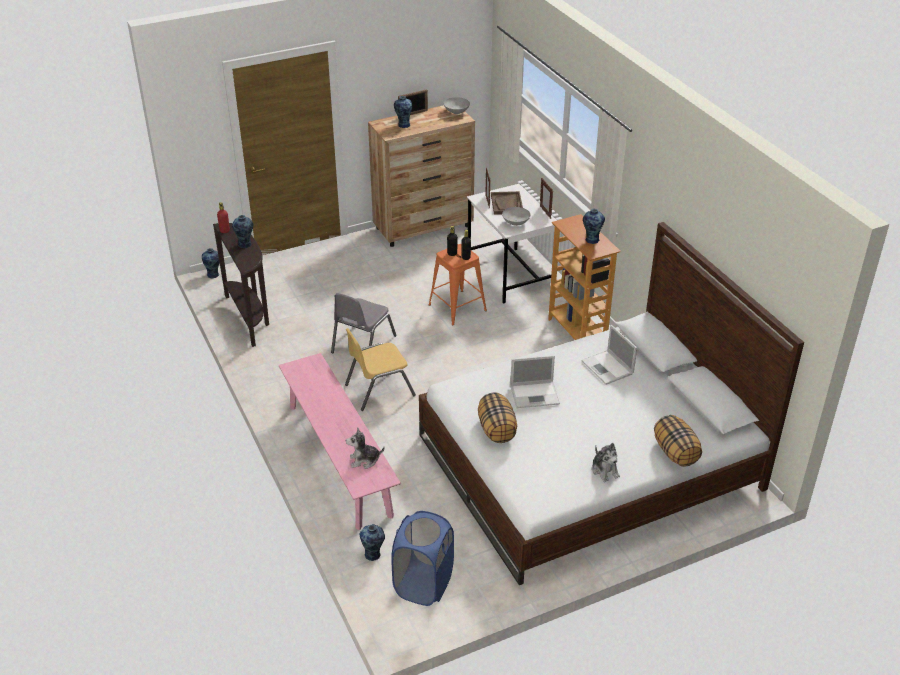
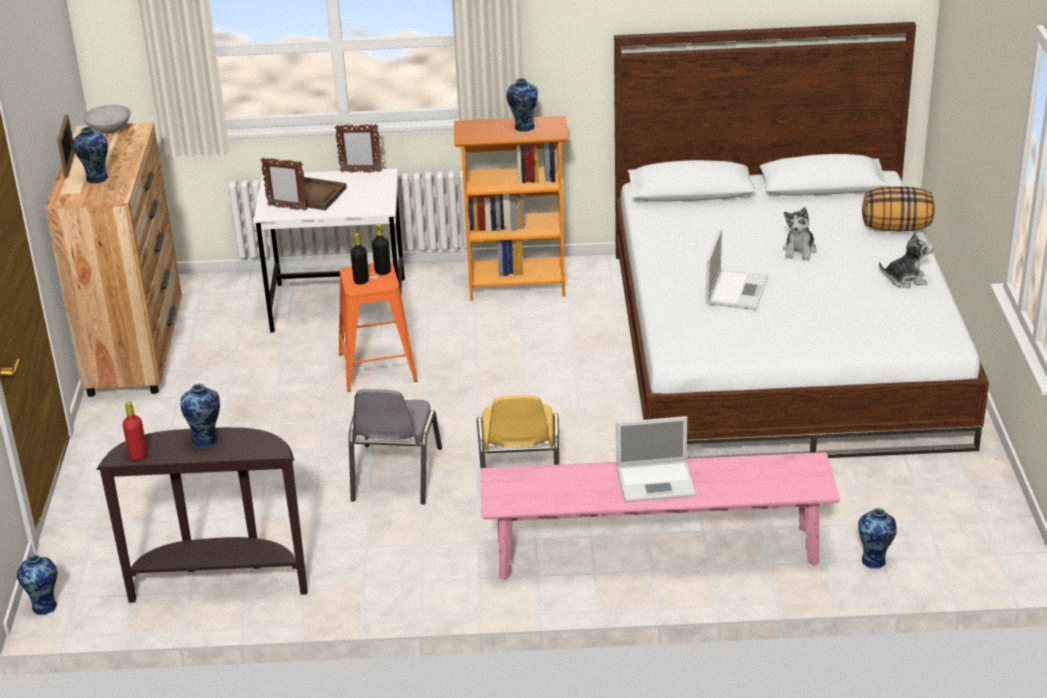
camera: 65 degrees left, 5 degrees down
(362, 344) = (395, 474): grey chair -> grey chair turned 45 degrees clockwise
(364, 460) = (763, 473): plush toy -> plush toy (799, 251)
(423, 584) = (948, 527): blue laundry basket -> none
(497, 430) = (788, 336): pillow -> none
(515, 223) = (366, 199): grey bowl -> none
(608, 368) = (711, 230): laptop -> laptop (657, 481)

